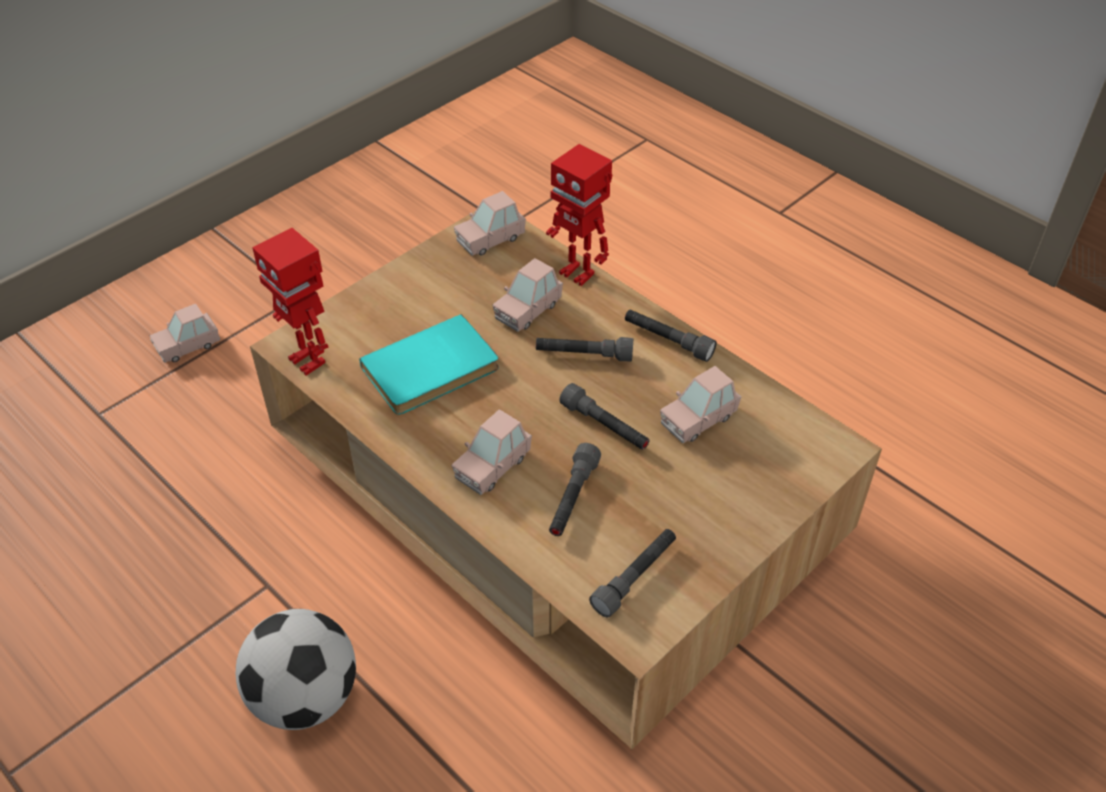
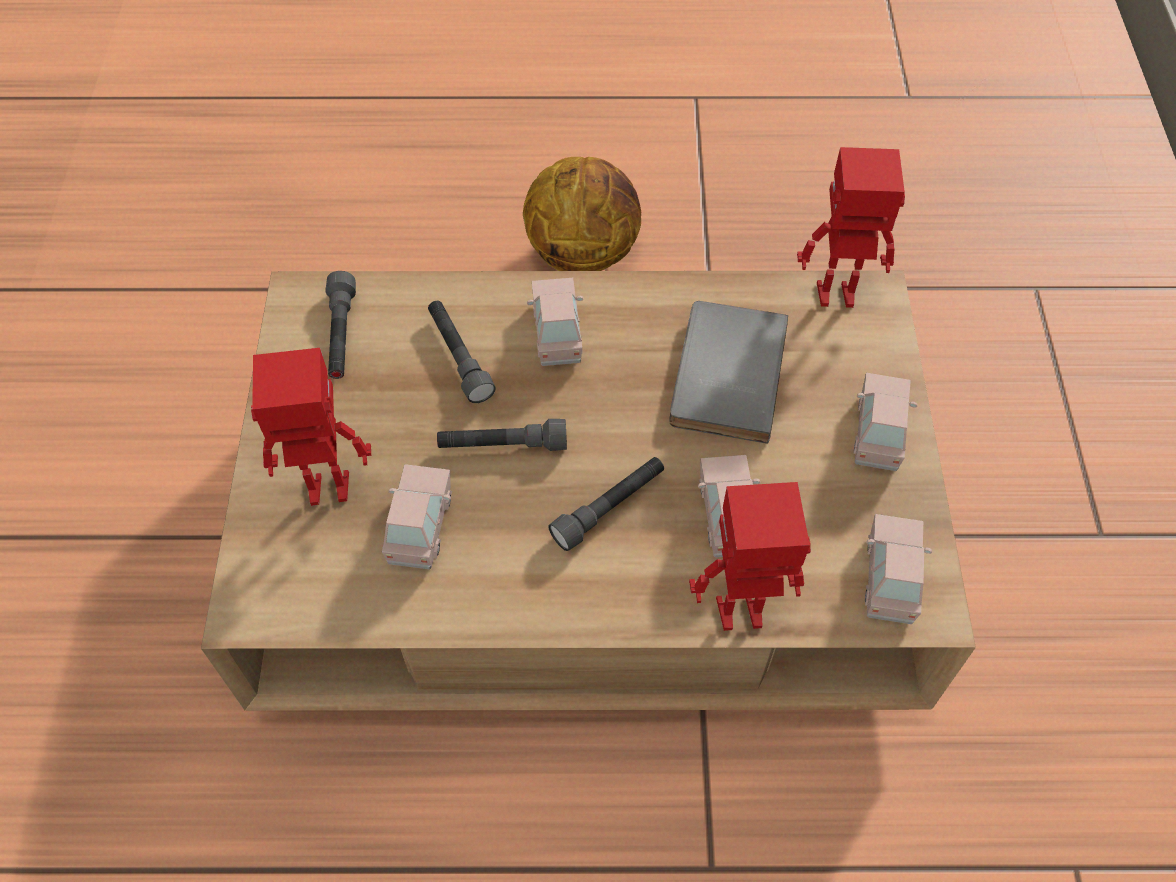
camera: 135 degrees right, 10 degrees up
(188, 346) = (1087, 396): pink toy car -> pink toy car (878, 431)
(305, 697) = (583, 252): football -> basketball
(432, 370) = (723, 374): turquoise book -> grey book
(667, 341) = (544, 601): grey flashlight -> none
(737, 478) = (328, 491): none -> toy robot

